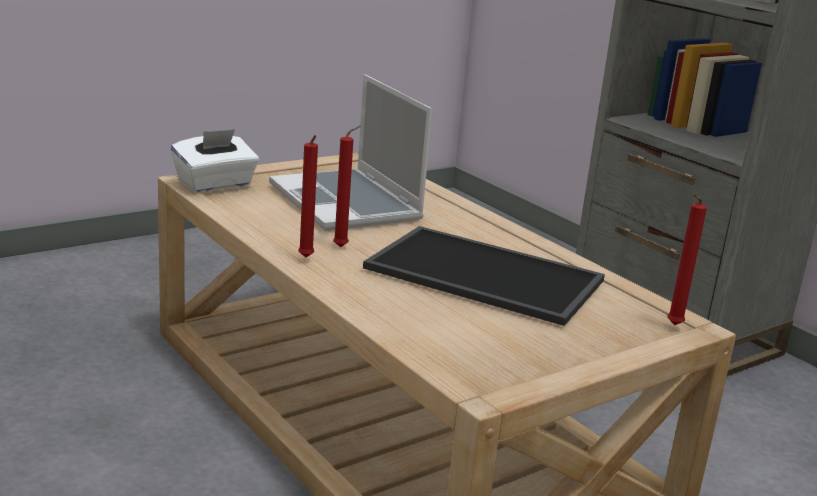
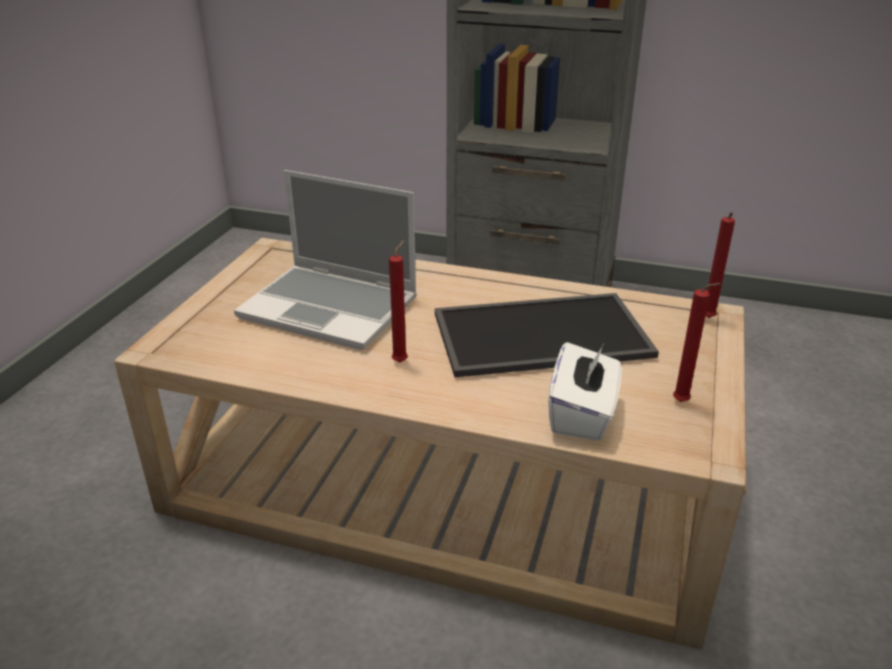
camera: 35 degrees left, 10 degrees up
(215, 185) = (189, 343): white tissue box -> white tissue box (582, 415)
(306, 258) = (398, 391): red candle -> red candle (683, 403)

